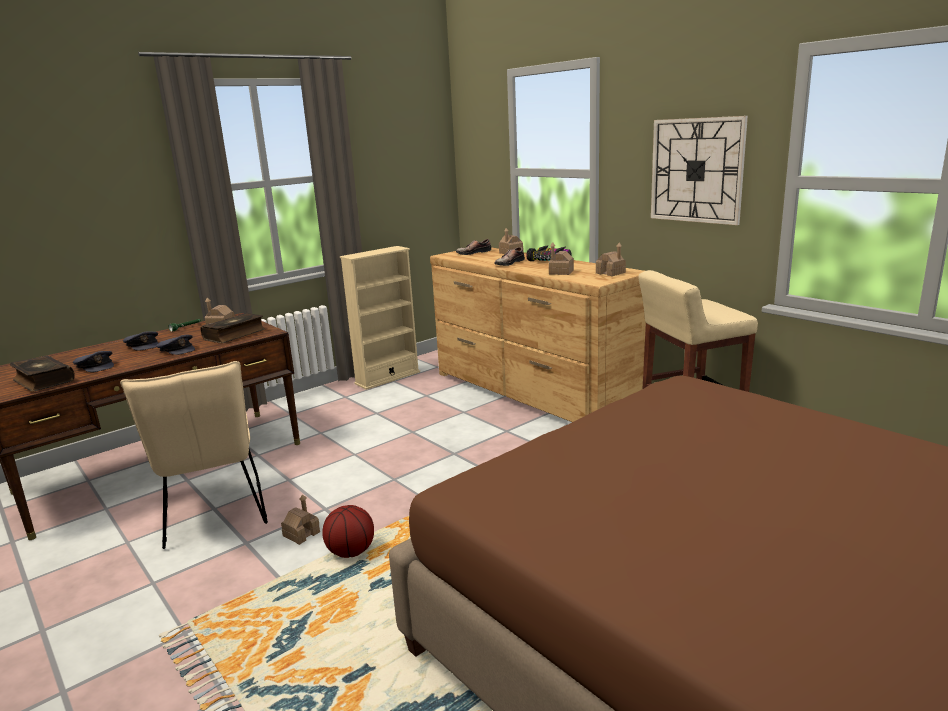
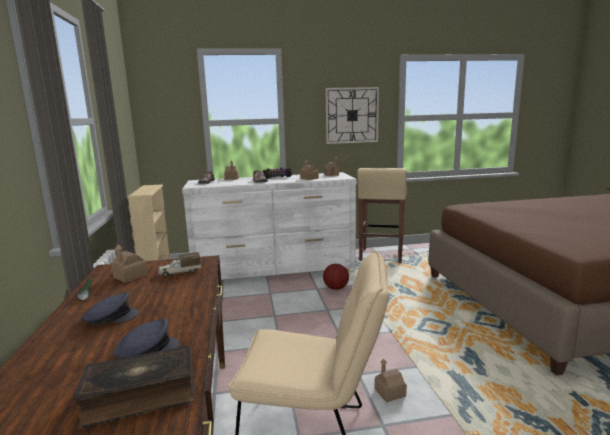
camera: 60 degrees left, 5 degrees down
(177, 350) = (177, 299): grey cap -> none
(235, 335) = (180, 272): book -> toy truck
(350, 552) = (432, 375): basketball -> basketball (336, 288)
(533, 392) = (275, 269): brown dresser -> white dresser

